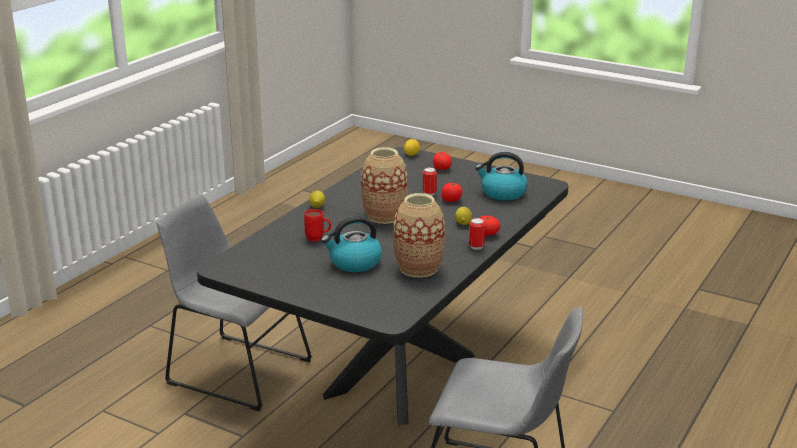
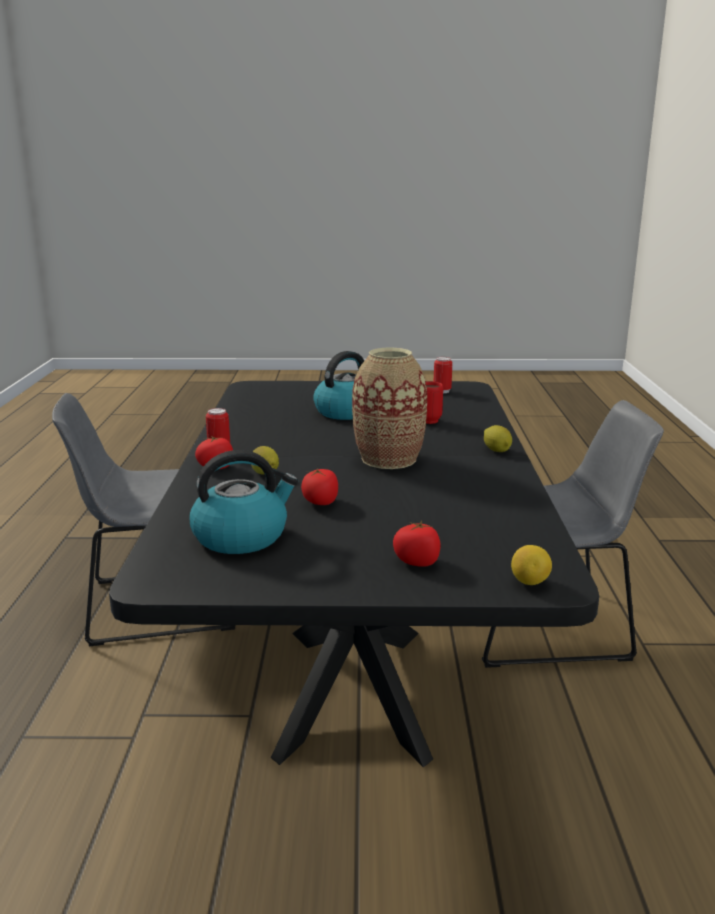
camera: 150 degrees right, 5 degrees down
(418, 268) = (269, 420): vase -> none
(429, 193) = (371, 505): can -> can (442, 391)

